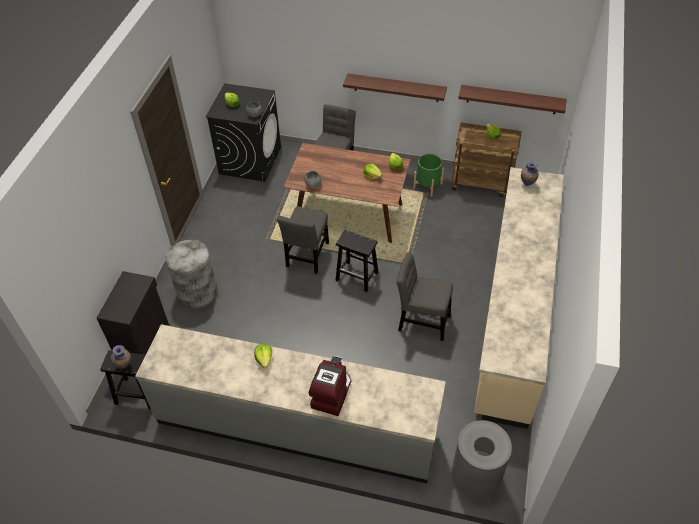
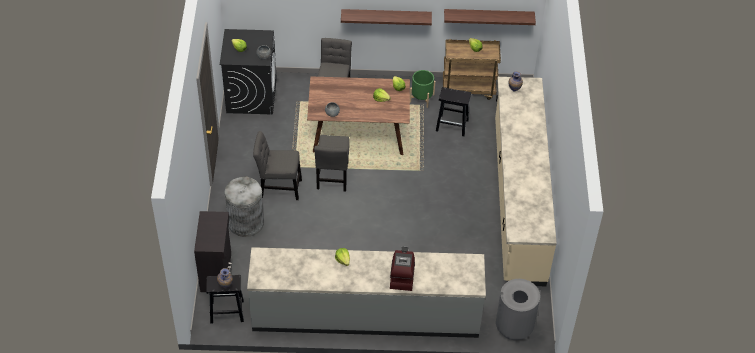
camera: 15 degrees left, 0 degrees up
(357, 276) = (381, 188): black stool -> black stool (452, 125)
(421, 321) = (445, 217): grey chair -> grey chair (278, 188)

